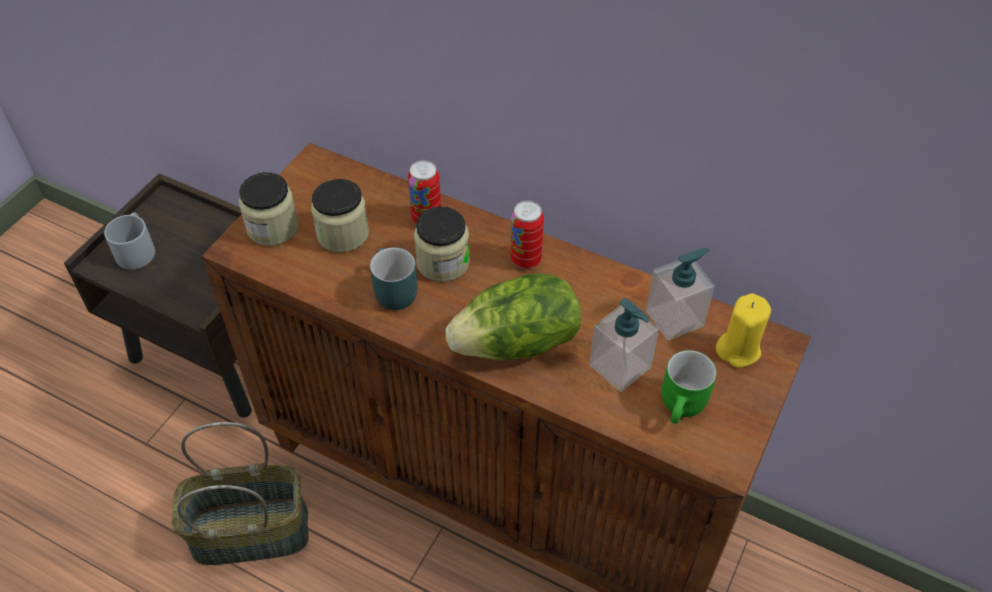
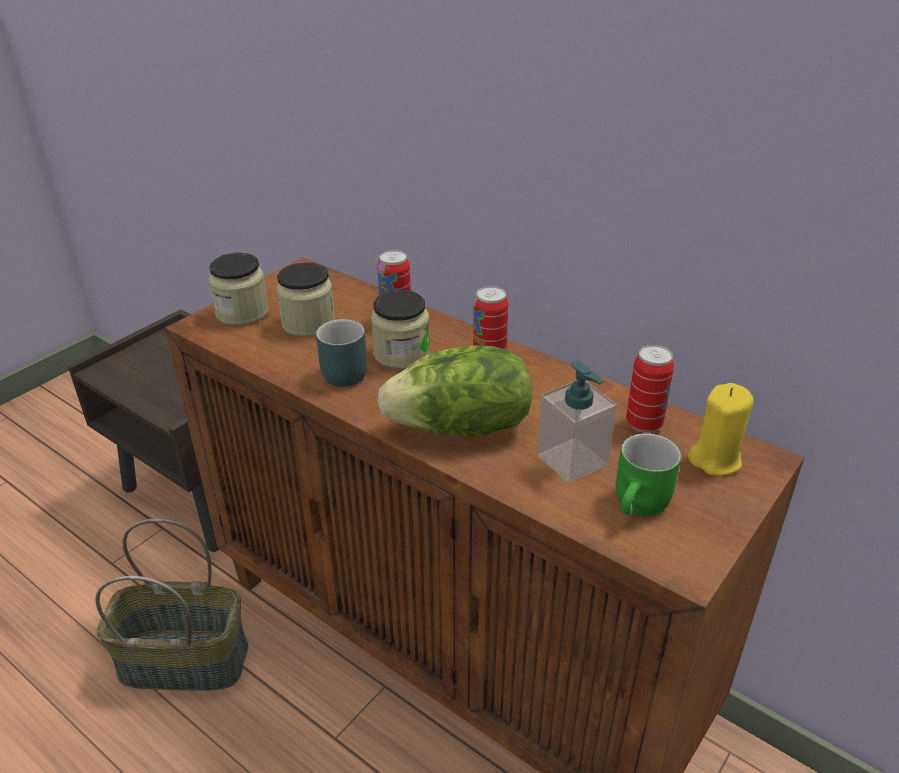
camera: 10 degrees right, 15 degrees down
(136, 249) = (137, 364): grey mug -> none
(675, 318) = (644, 424): soap dispenser -> can

